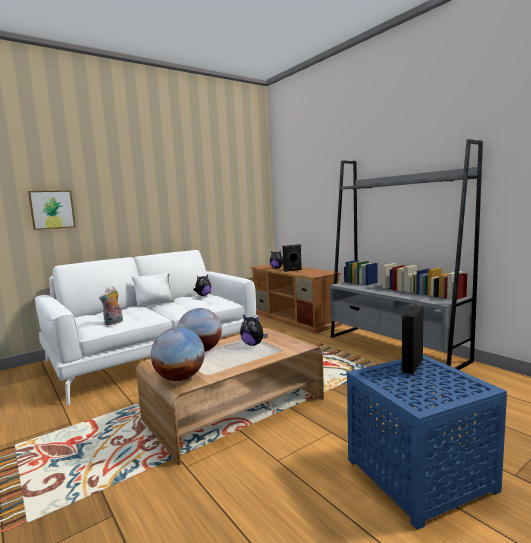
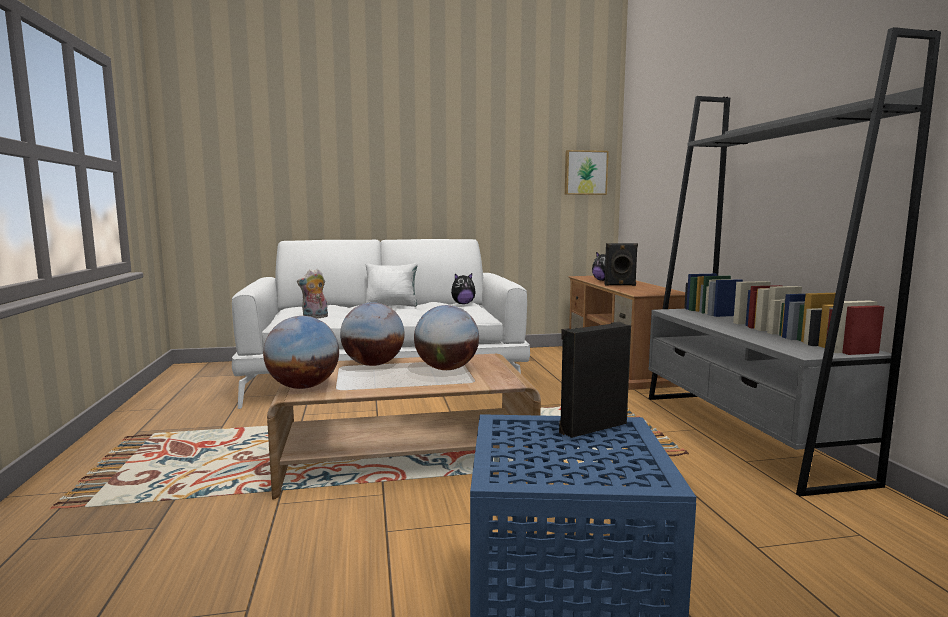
camera: 25 degrees right, 0 degrees up
(52, 209) = (291, 171): picture -> picture (585, 173)
(253, 344) = (447, 369): plush toy -> globe

